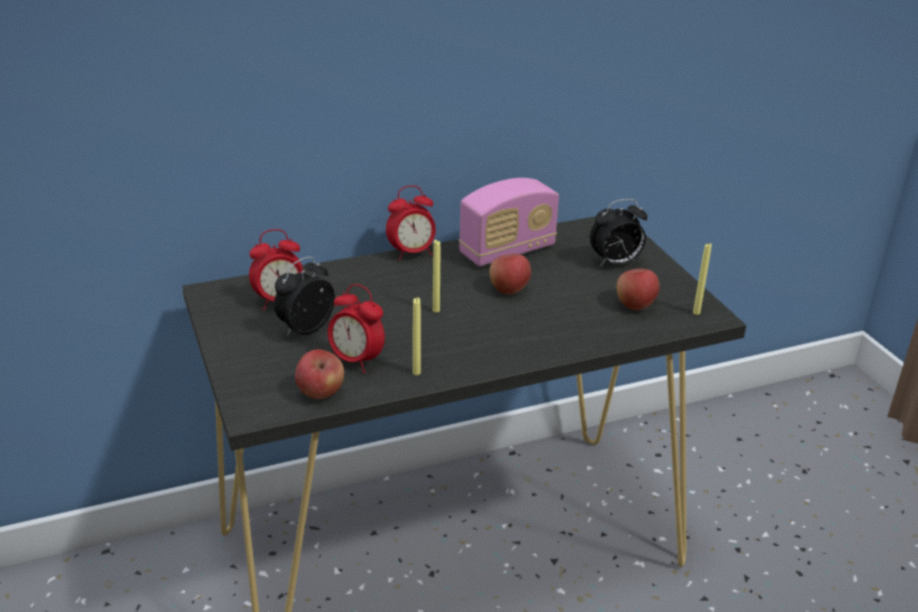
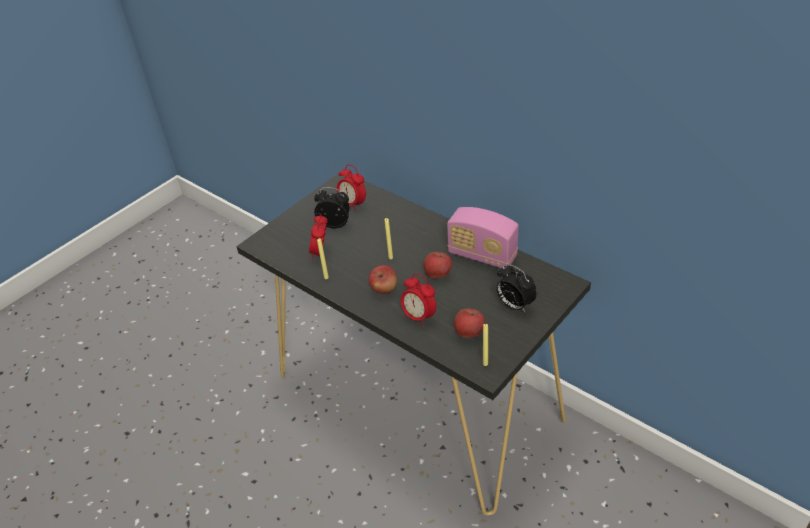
camera: 65 degrees right, 10 degrees up
(320, 393) = (286, 255): apple -> apple (384, 289)
(412, 253) = (442, 222): alarm clock -> alarm clock (419, 317)

